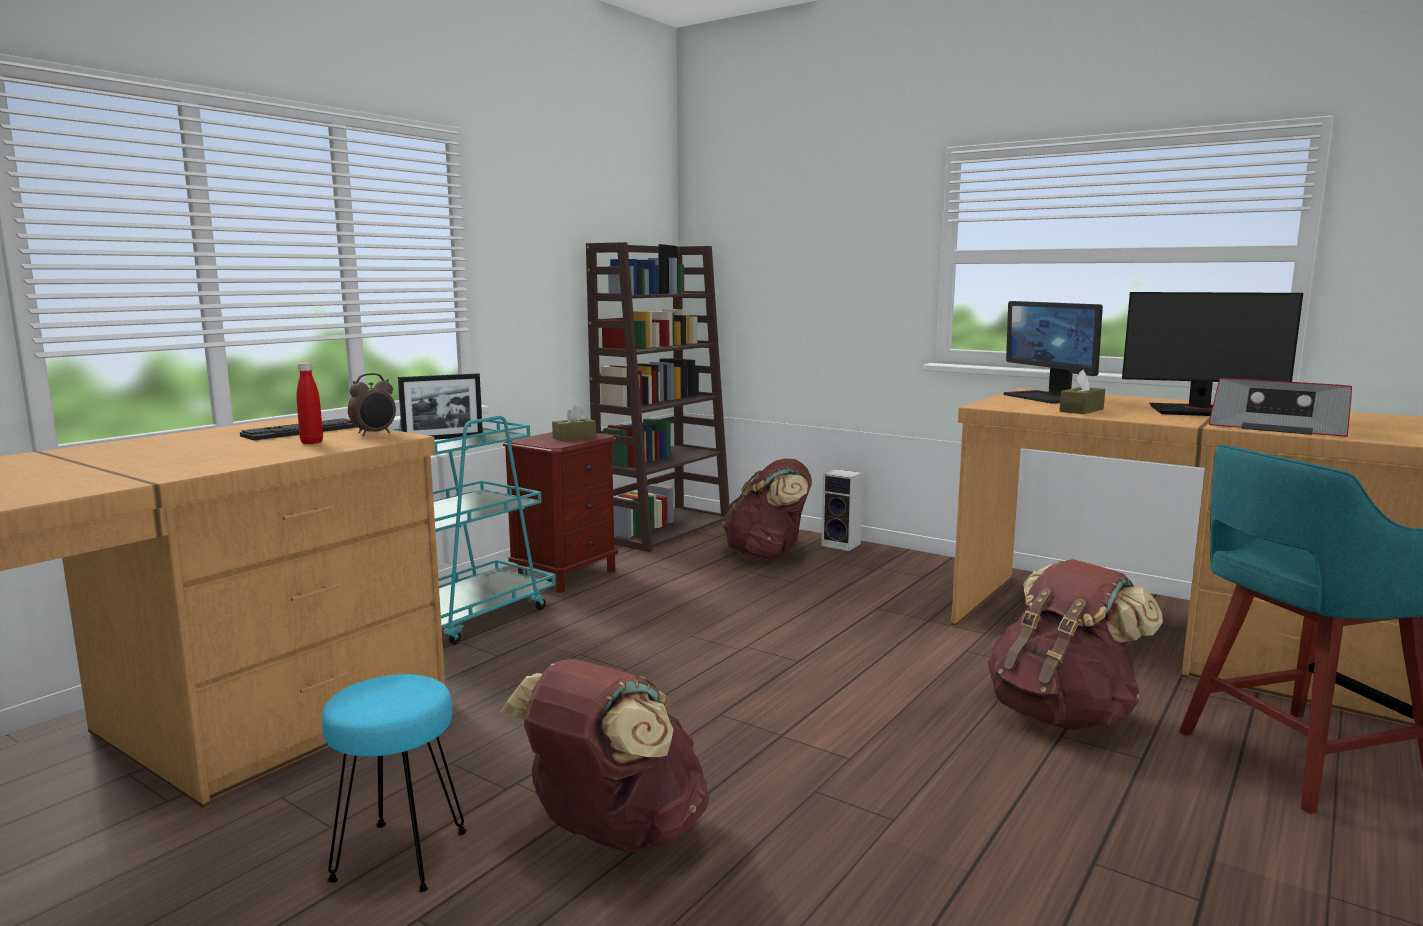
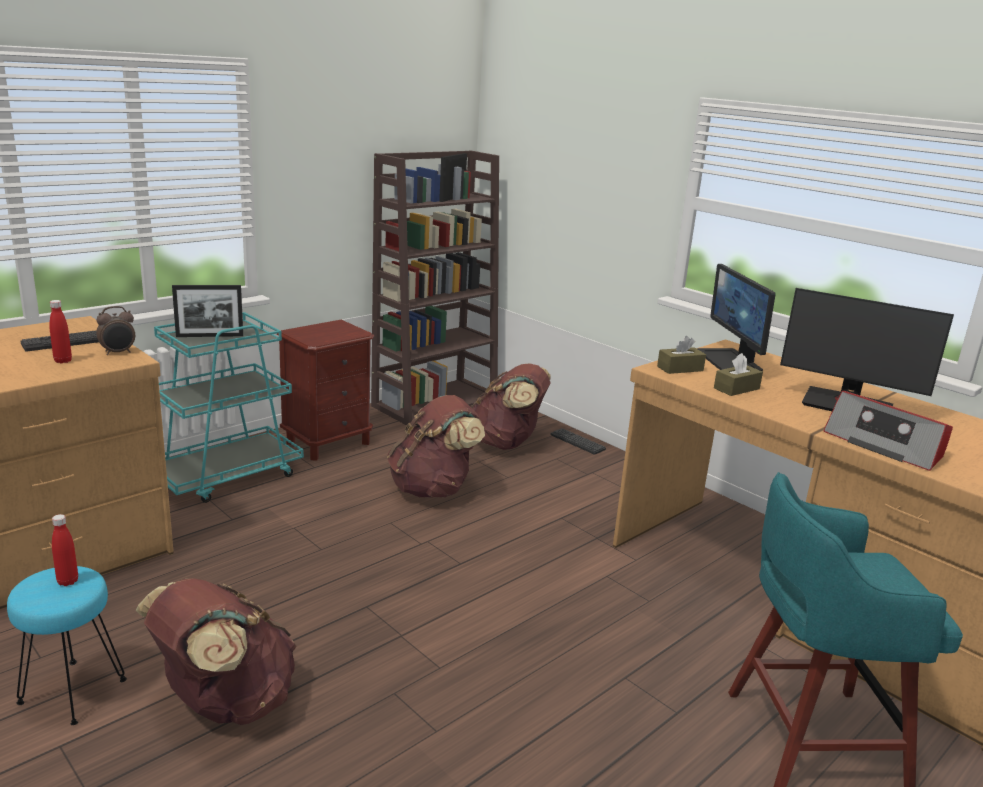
camera: 10 degrees right, 10 degrees up
(398, 688) = (68, 581): none -> red bottle
(574, 437) = (337, 333): brown tissue box -> brown tissue box (680, 368)
(842, 545) = (577, 442): speaker -> keyboard
(1061, 714) = (641, 656): brown backpack -> brown backpack (433, 489)

